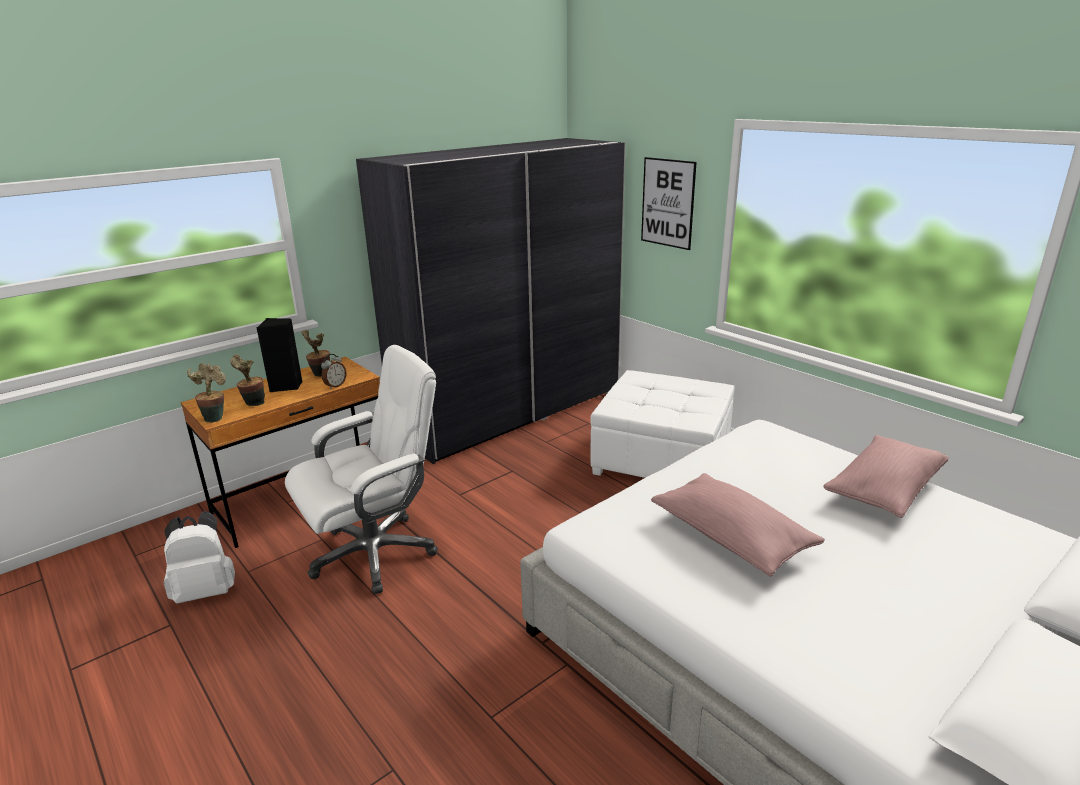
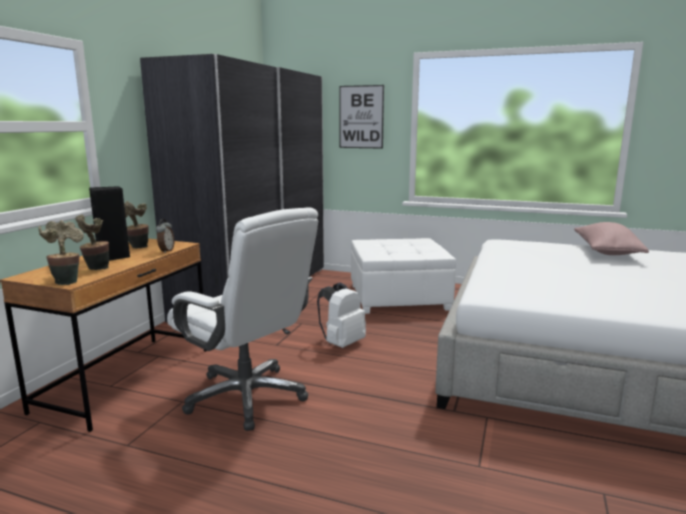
camera: 30 degrees left, 10 degrees down
(206, 591) = (93, 473): white backpack -> white backpack (341, 344)
(375, 553) = (247, 397): white office chair -> white office chair turned 105 degrees clockwise
(731, 538) = (575, 281): pink pillow -> none

